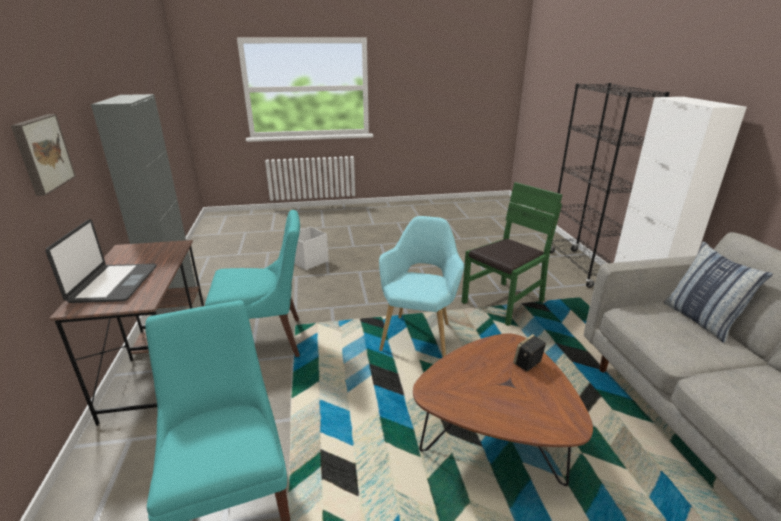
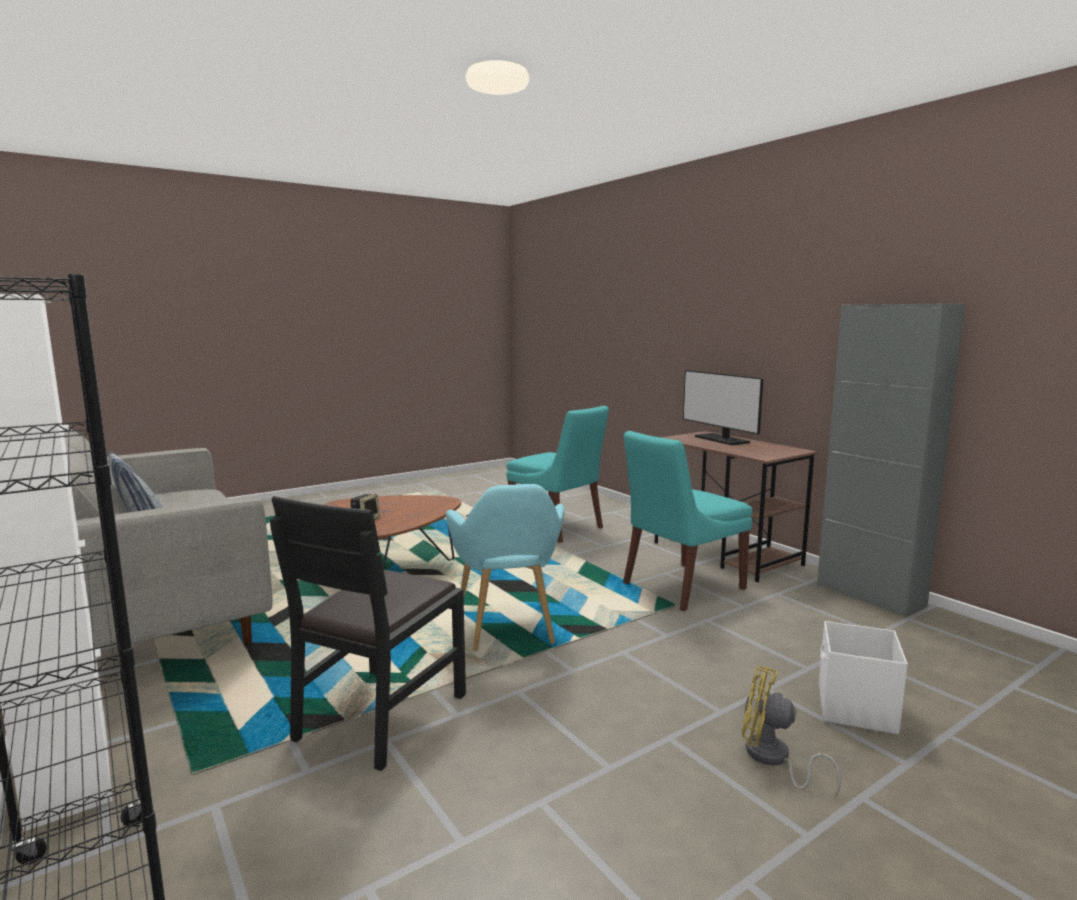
camera: 155 degrees right, 15 degrees down
(41, 153) = (773, 333): picture -> none
(113, 284) = (721, 440): laptop -> monitor
(364, 257) = (772, 759): none -> yellow fan
(503, 302) = (380, 714): green chair -> black chair

